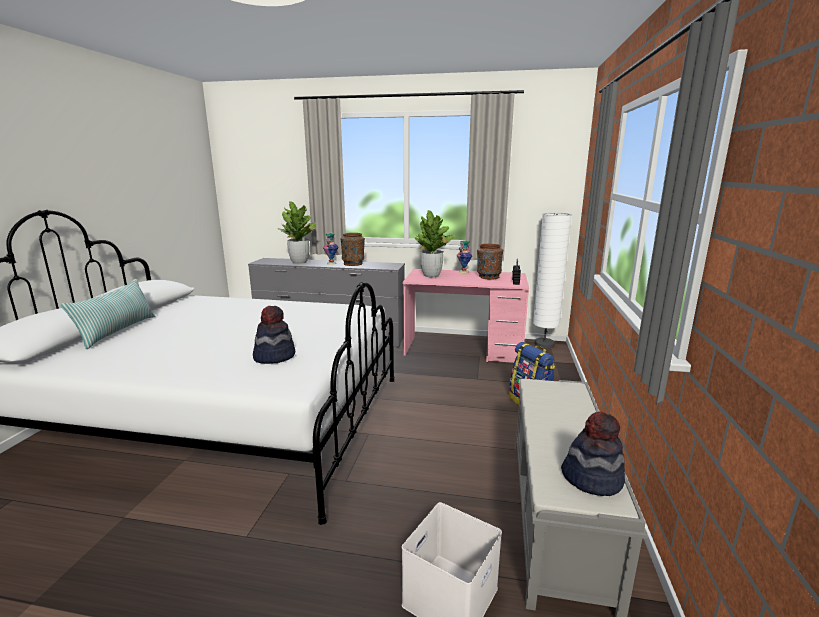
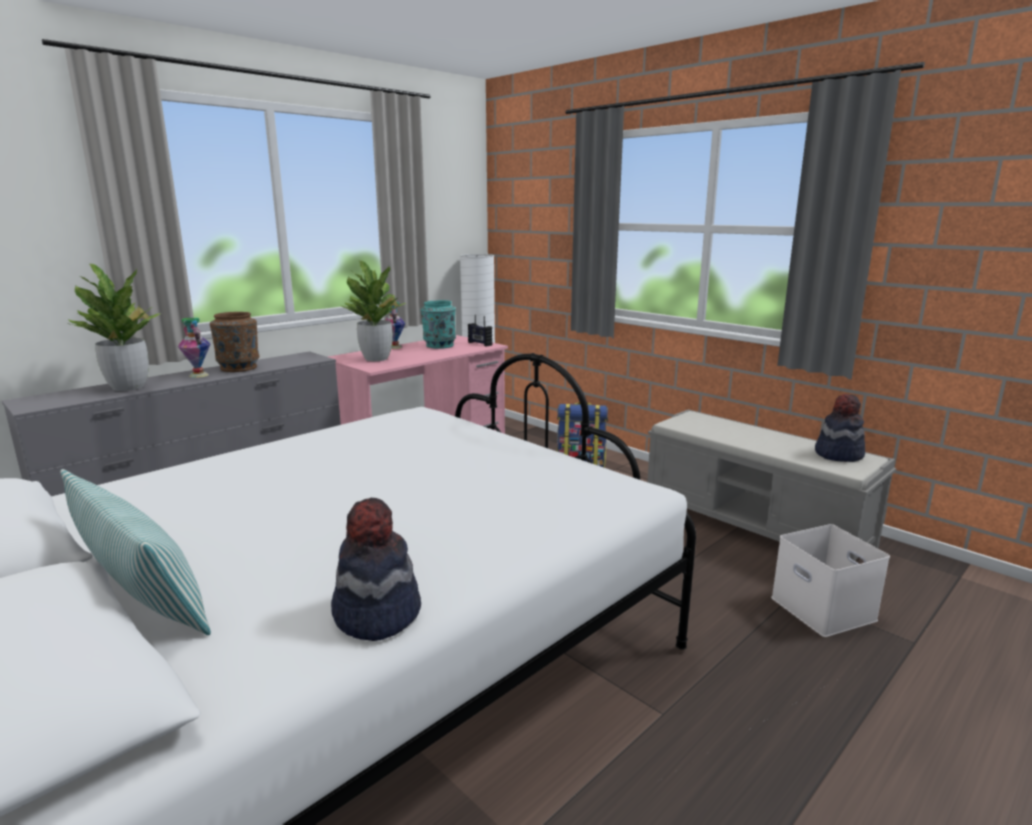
camera: 55 degrees left, 0 degrees up
(274, 356) = (520, 484): hat -> hat (376, 613)
(488, 277) = (439, 346): brown vase -> turquoise vase

